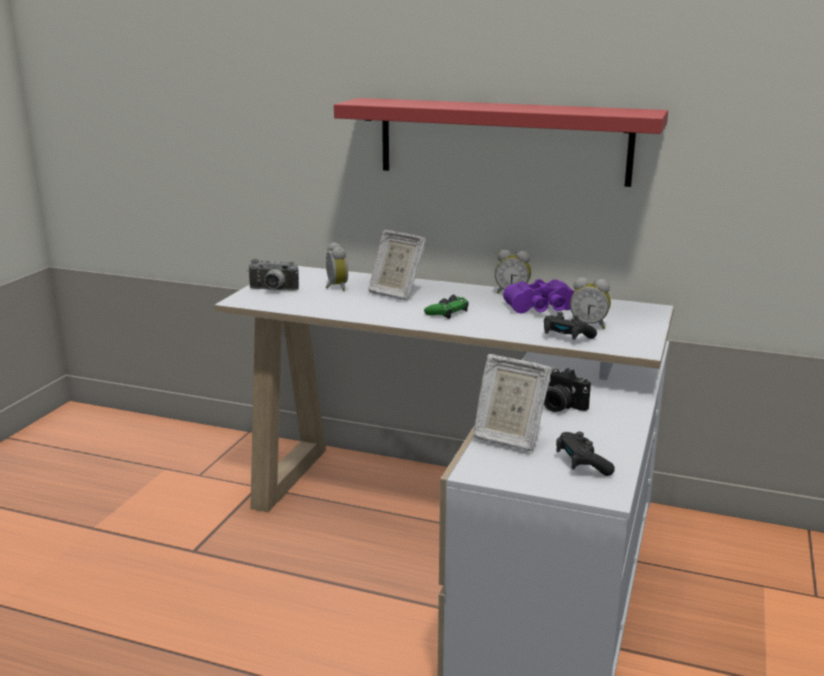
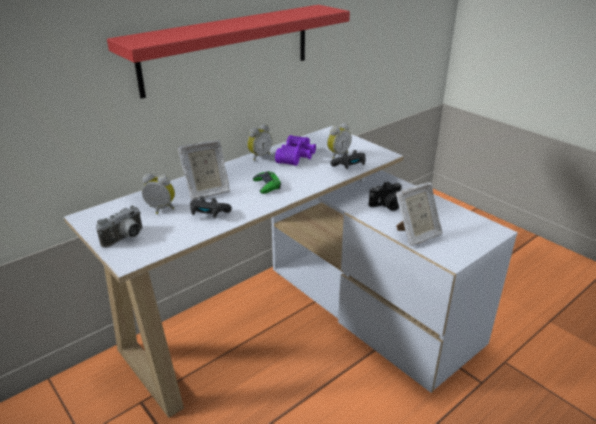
camera: 60 degrees left, 10 degrees up
(582, 464) = (461, 225): black game controller -> black game controller (209, 214)

